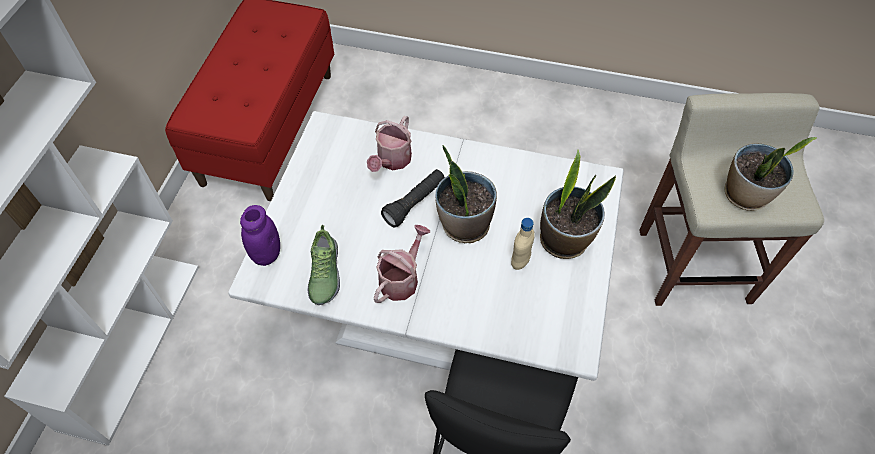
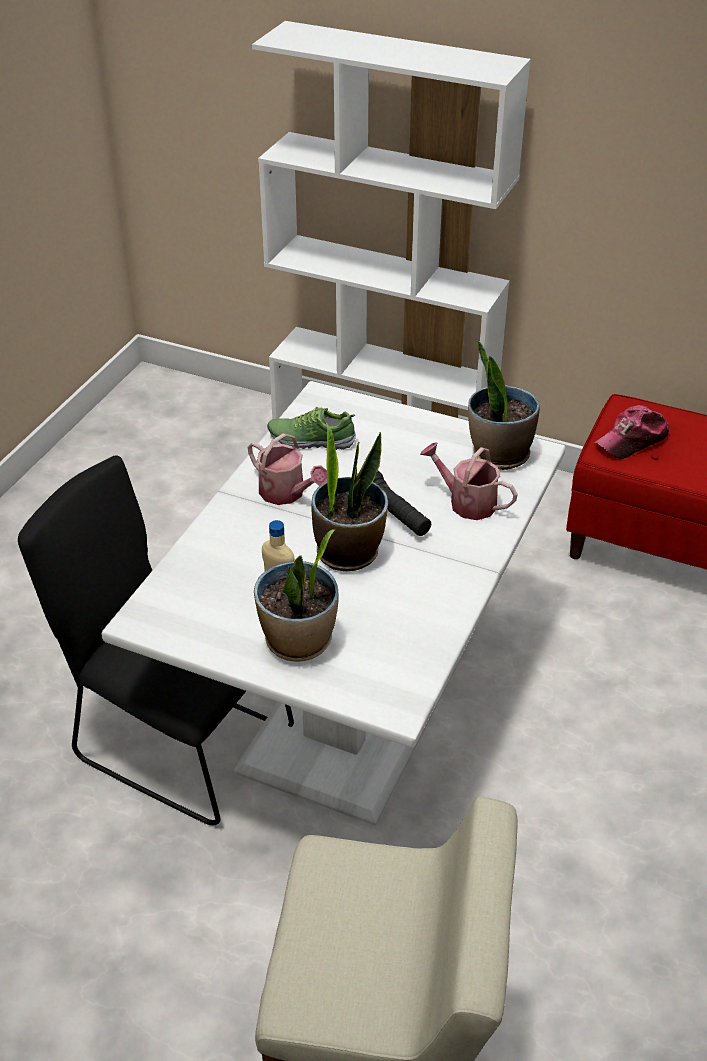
camera: 100 degrees right, 15 degrees down
(229, 114) = (632, 440): none -> cap
(266, 254) = (349, 403): purple jar -> none
(745, 196) = (338, 917): potted plant -> potted plant (499, 454)

